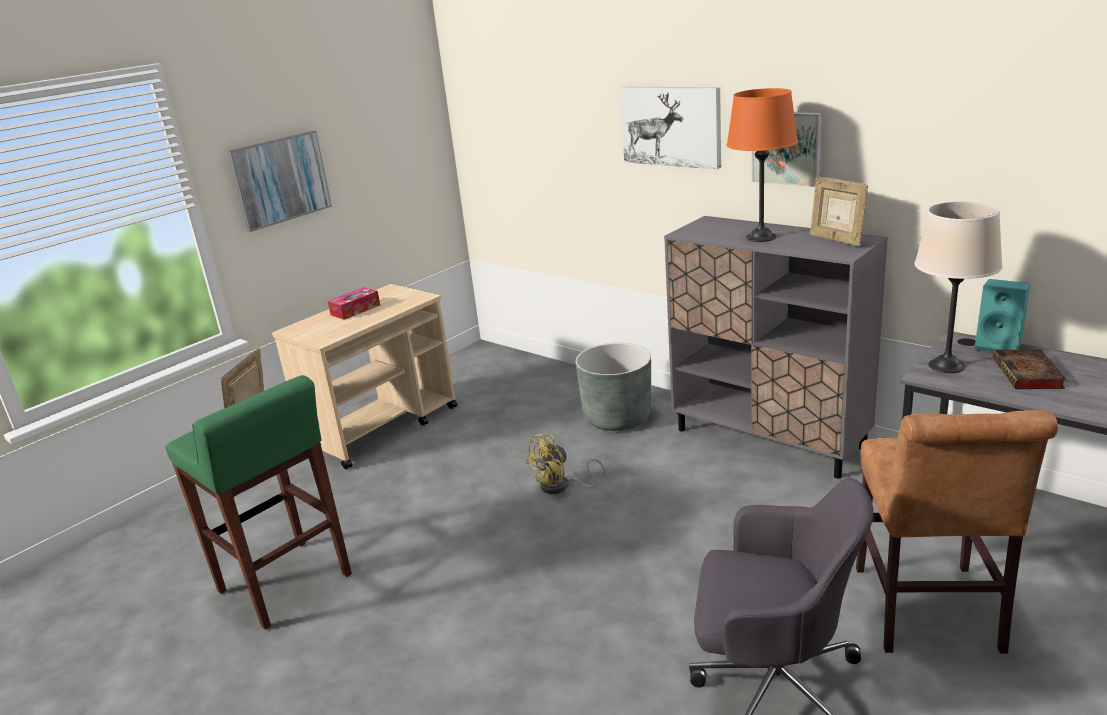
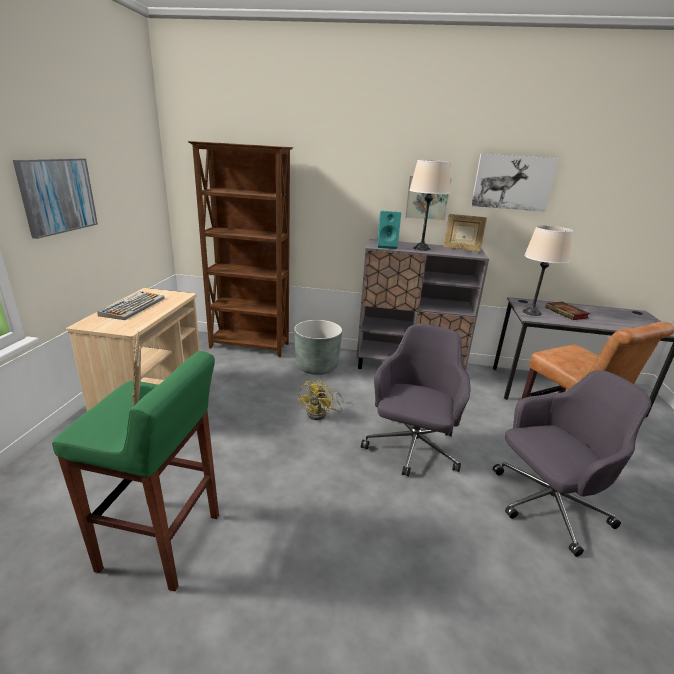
camera: 35 degrees left, 0 degrees up
(355, 310) = (133, 306): tissue box -> keyboard
(549, 374) = (250, 346): none -> brown bookcase
(644, 560) = (412, 449): none -> grey office chair
(671, 126) = (351, 182): picture -> picture (512, 182)
(761, 237) = (421, 248): orange table lamp -> beige table lamp
(999, 345) = (538, 302): turquoise speaker -> turquoise speaker (387, 246)

